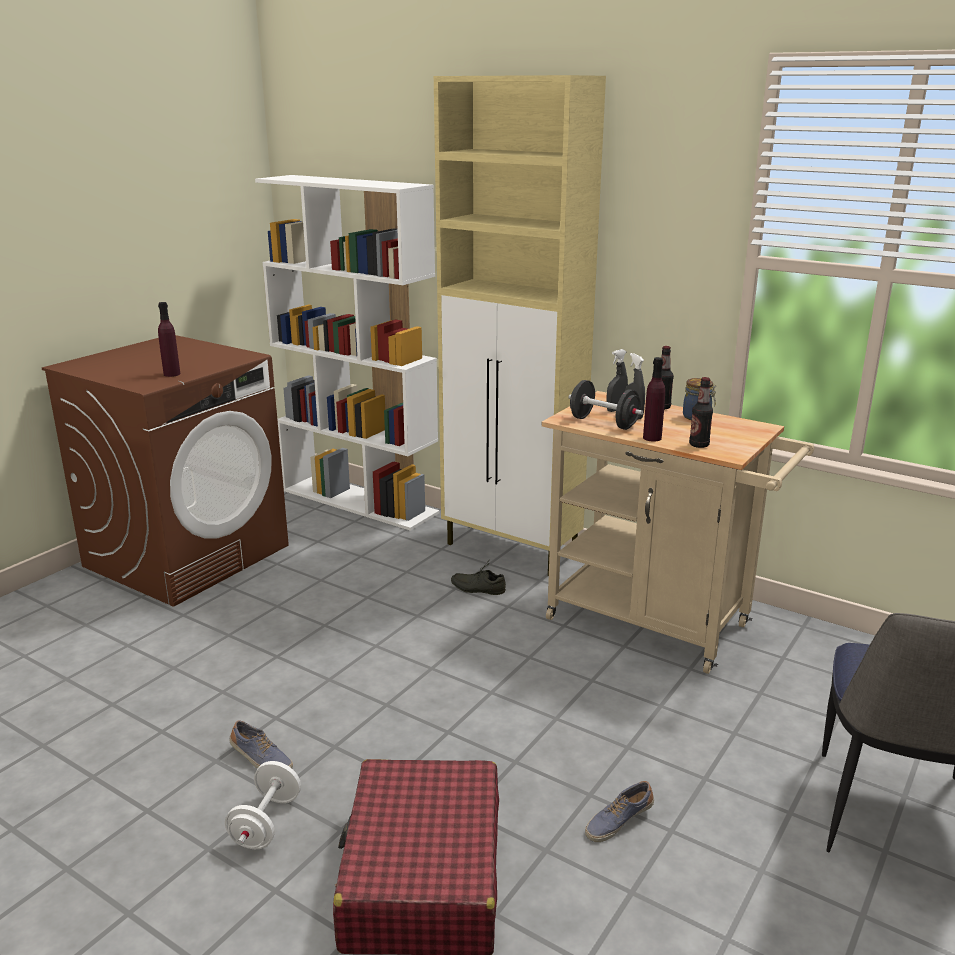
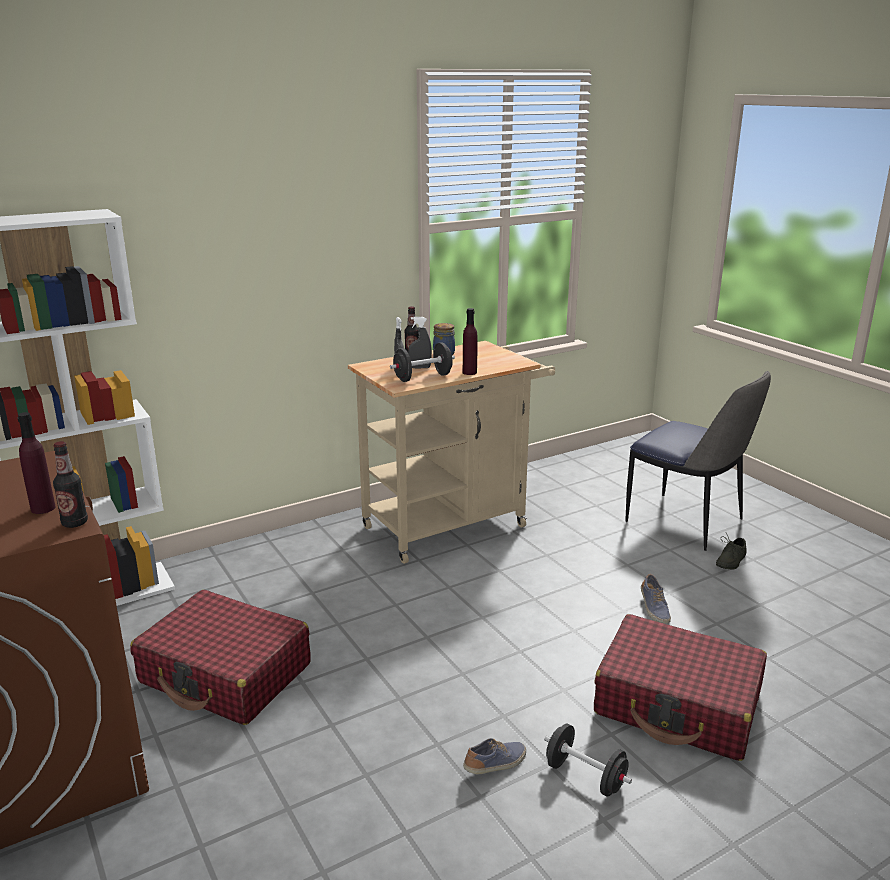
camera: 65 degrees left, 0 degrees up
(266, 823) = (585, 776): white dumbbell -> black dumbbell
(315, 589) = (225, 674): none -> red suitcase
(478, 587) = (323, 581): grey shoe -> grey shoe (729, 561)
(512, 550) = (280, 548): beige cabinet -> none
(699, 445) = (496, 365): bottle -> bottle (75, 523)

